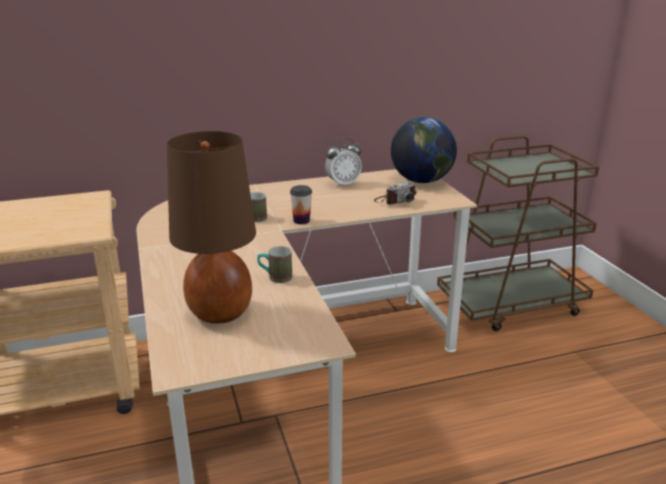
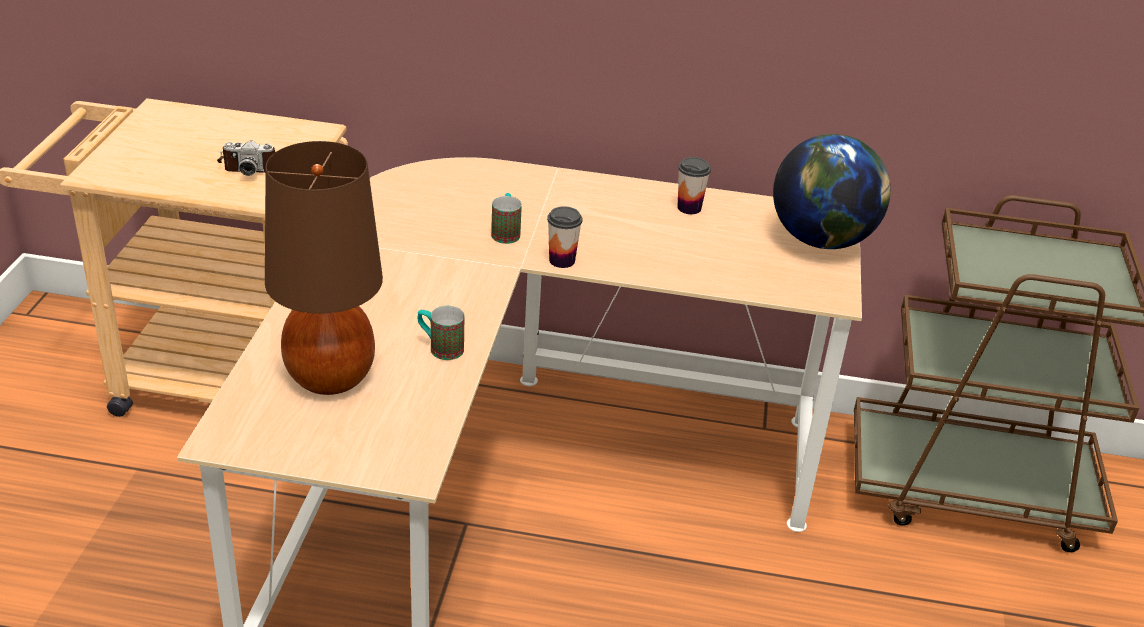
camera: 25 degrees right, 10 degrees up
(343, 184) = (689, 208): alarm clock -> cup
(395, 200) = (737, 266): camera -> camera (251, 166)

